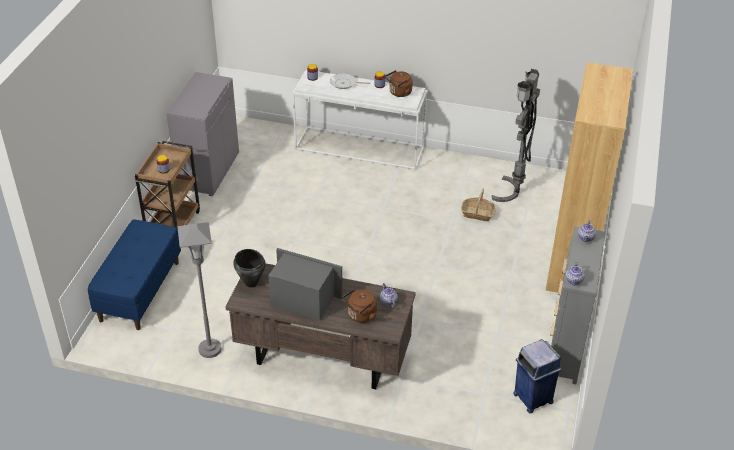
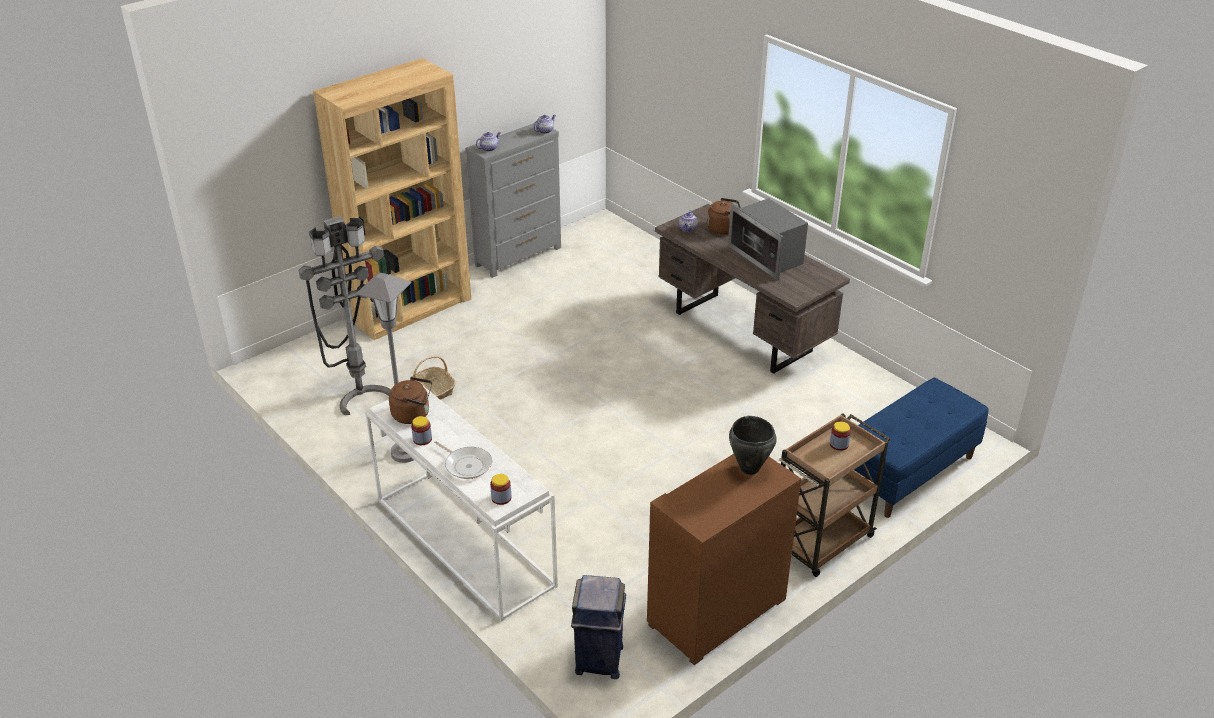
camera: 145 degrees left, 5 degrees down
(208, 170) = (717, 612): grey cabinet -> brown cabinet
(210, 349) = (853, 381): grey floor lamp -> grey floor lamp (405, 453)
(251, 283) = (809, 287): black cooking pot -> black cooking pot (749, 468)
(532, 397) = (589, 242): blue trash can -> blue trash can (599, 660)

